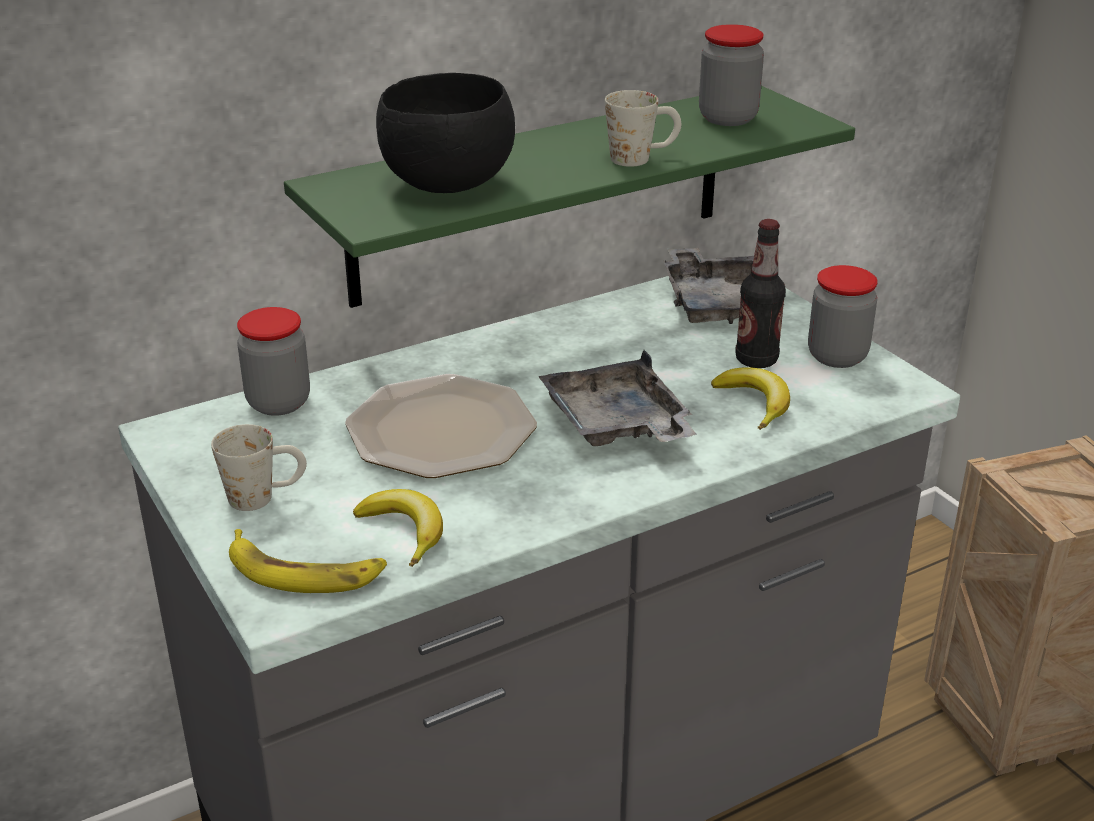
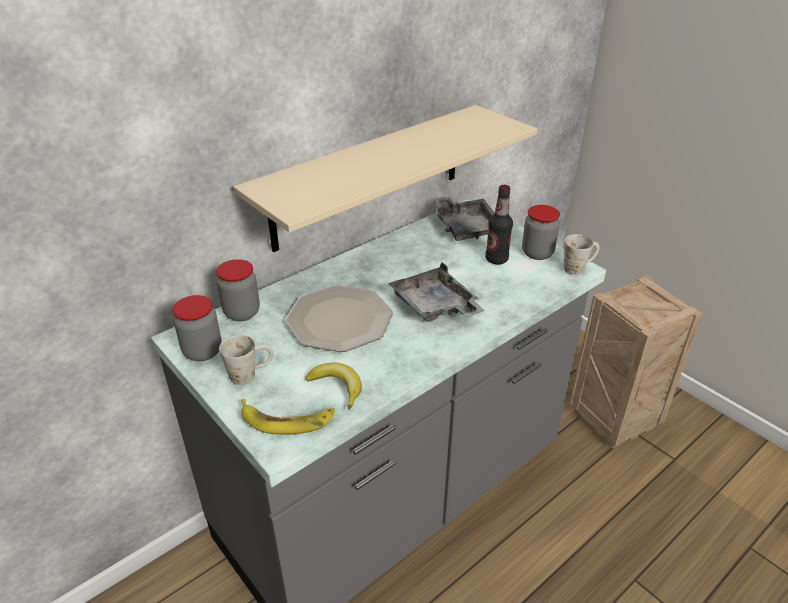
camera: 10 degrees left, 5 degrees up
(448, 186) = (331, 182): black bowl -> none
(541, 194) = (369, 177): green shelf -> beige shelf
(642, 158) = (432, 155): white mug -> white mug (579, 267)
(728, 118) = (468, 127): jar -> jar (202, 351)
(754, 404) = (503, 286): banana -> none

